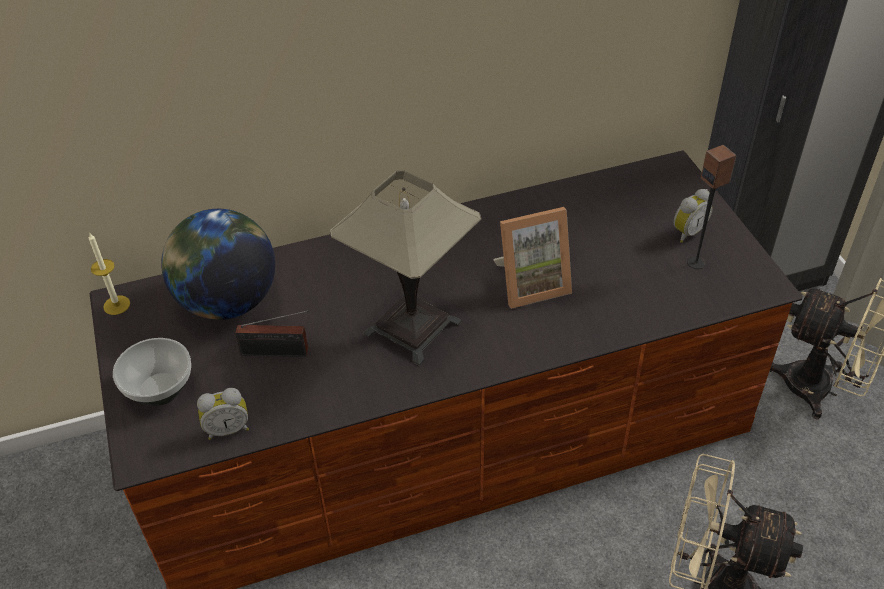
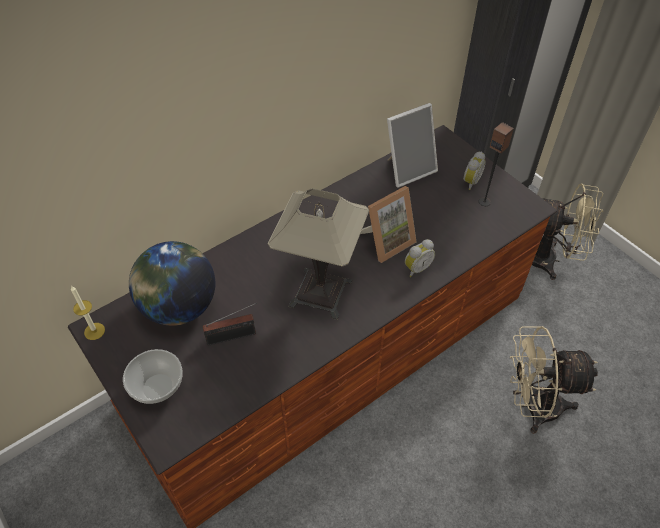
camera: 20 degrees left, 5 degrees up
(227, 429) = (222, 403): alarm clock -> alarm clock (416, 268)
(605, 198) = (408, 169): none -> picture frame

